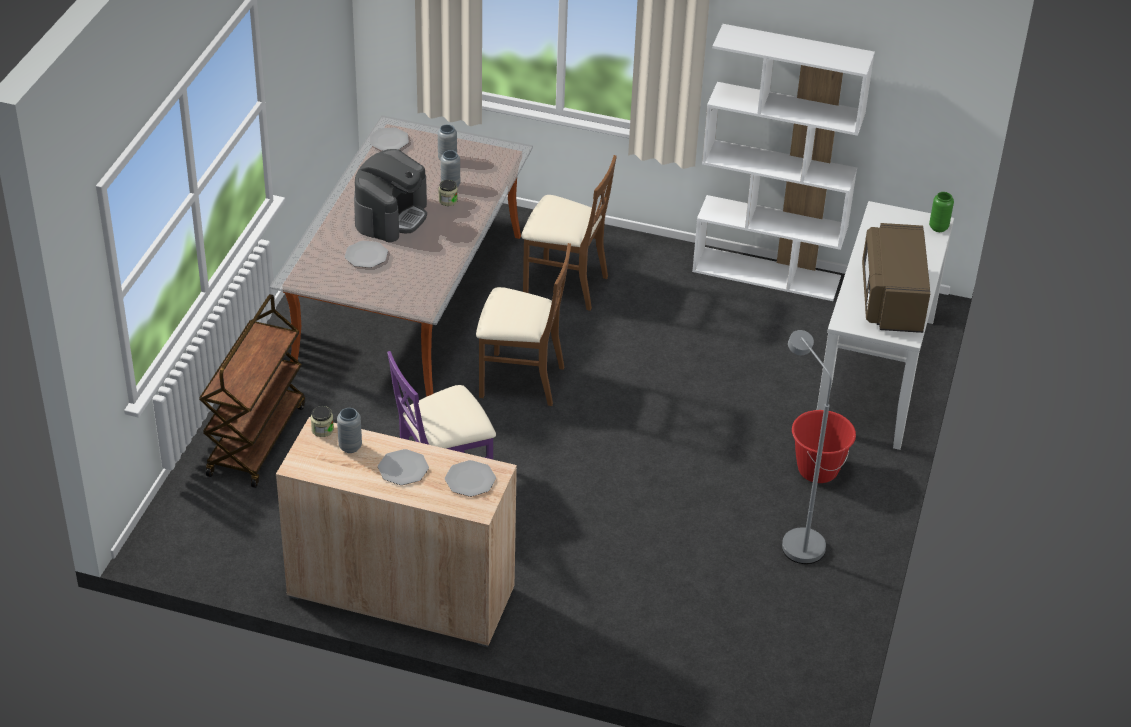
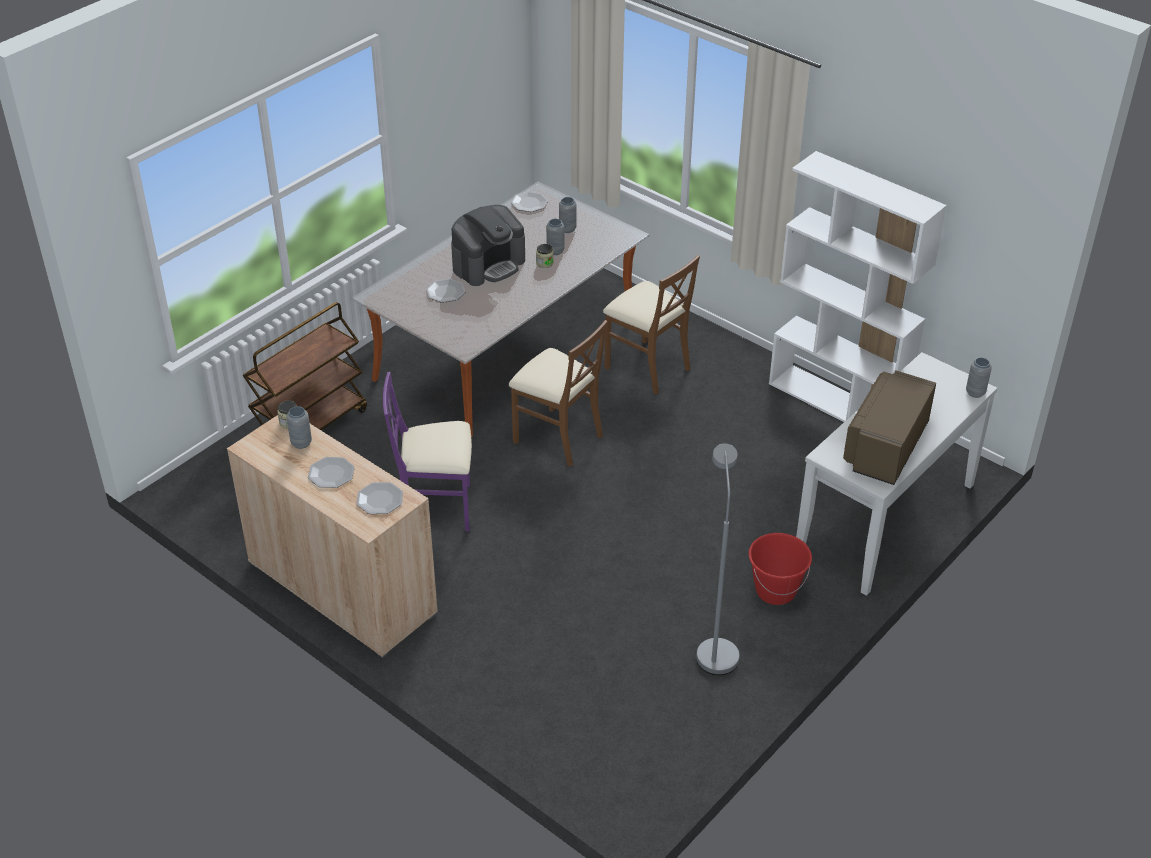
camera: 25 degrees right, 0 degrees up
(938, 227) = (975, 393): green vase -> grey vase

